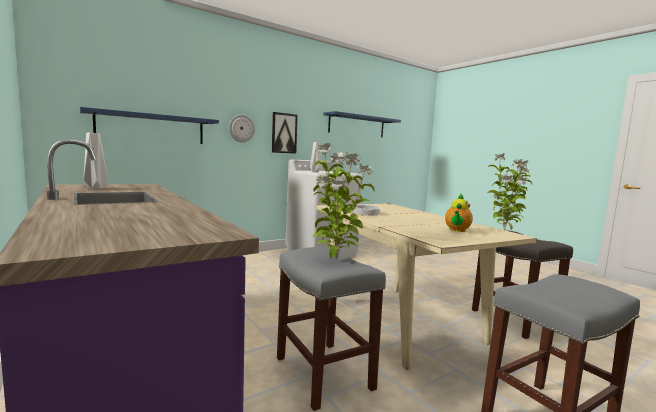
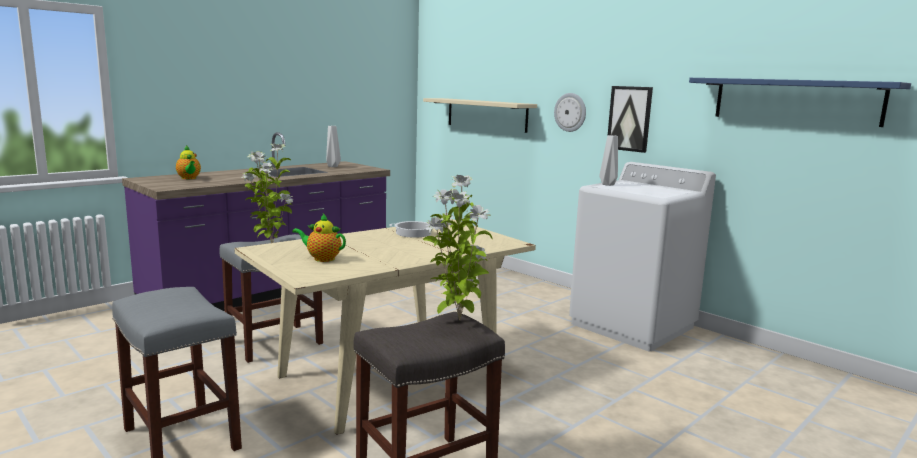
camera: 80 degrees right, 5 degrees up
(113, 225) = (189, 178): none -> teapot
(152, 128) = (486, 114): blue shelf -> beige shelf

